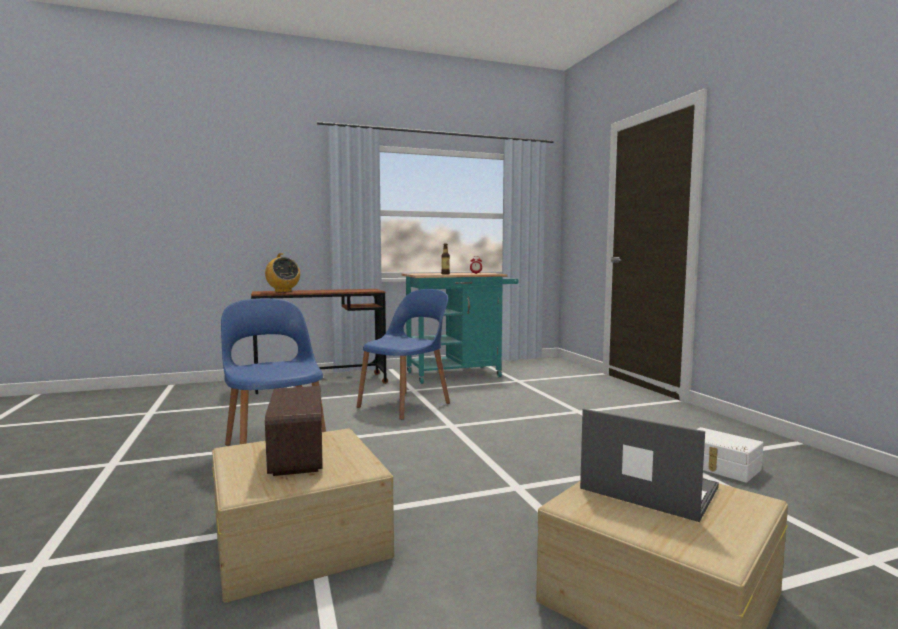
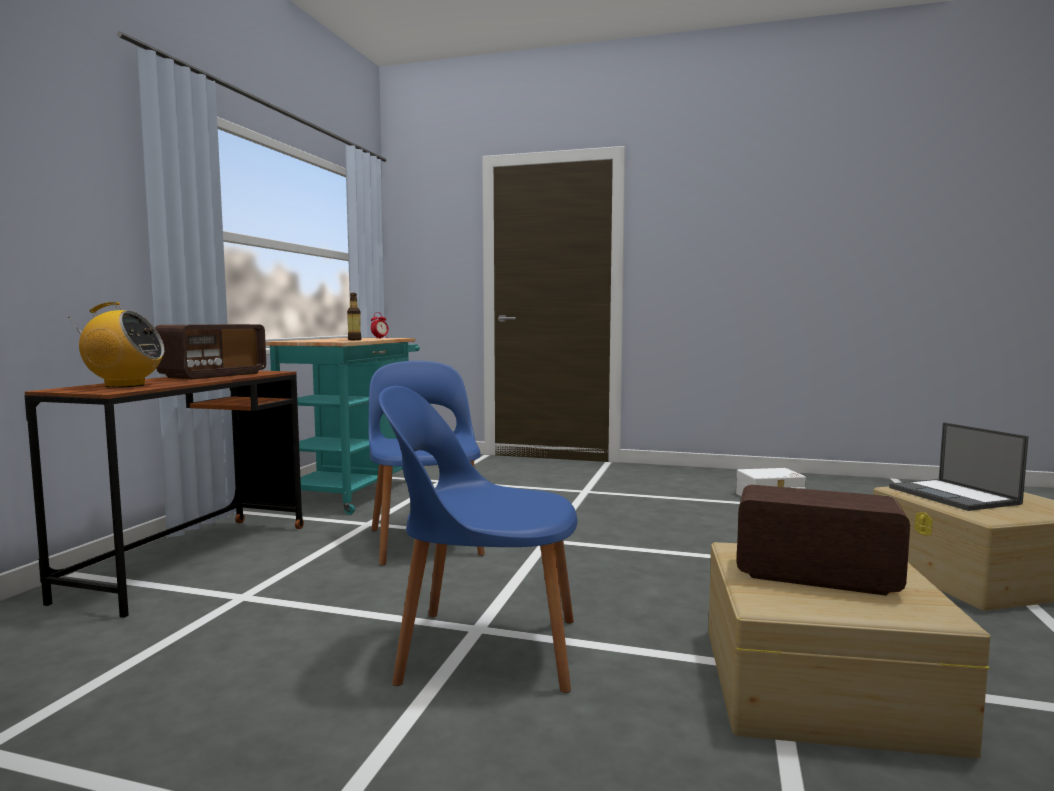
camera: 55 degrees left, 0 degrees up
(341, 290) = (214, 375): none -> radio
(647, 488) = (954, 496): laptop -> laptop turned 90 degrees counterclockwise

